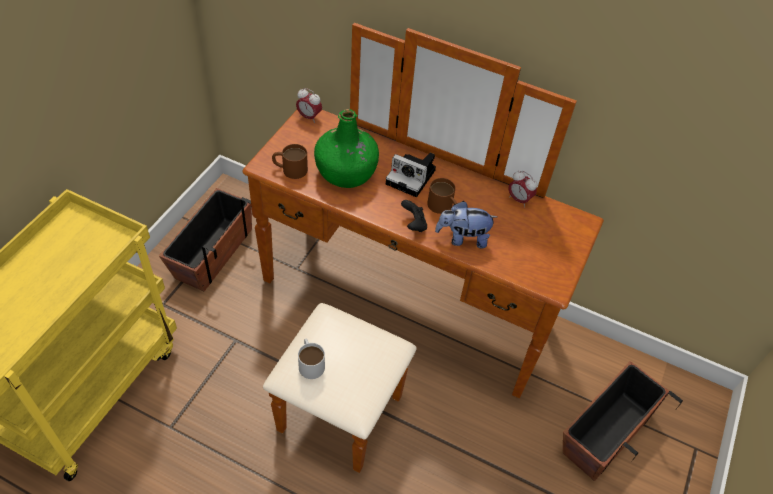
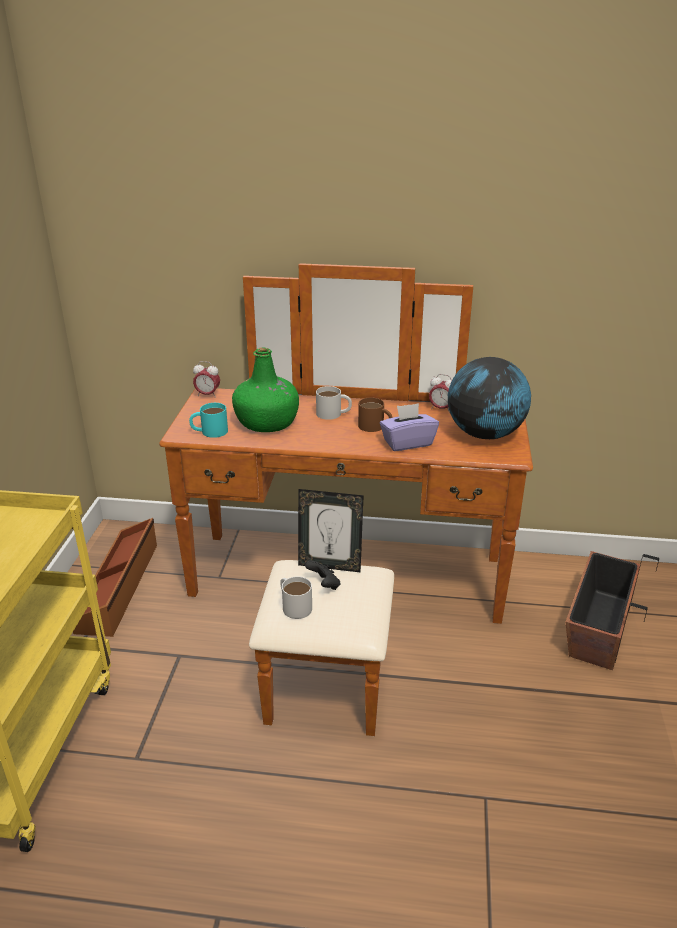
camera: 15 degrees left, 20 degrees down
(213, 253) = (120, 586): planter -> brown storage box
(290, 169) = (209, 431): brown mug -> turquoise mug
(360, 327) = (330, 565): none -> picture frame
(412, 177) = (333, 414): camera -> white mug
(413, 224) = (355, 443): black game controller -> black game controller (324, 585)
(463, 238) = (407, 443): plush toy -> purple tissue box
(543, 249) = (485, 434): none -> globe

